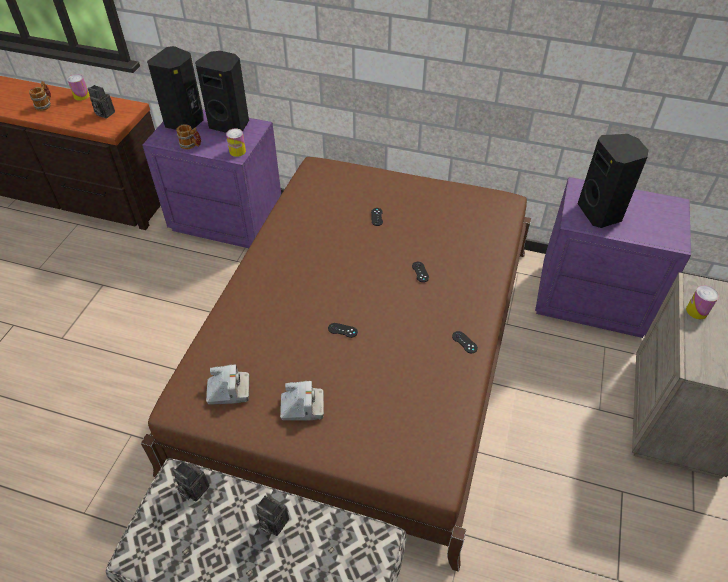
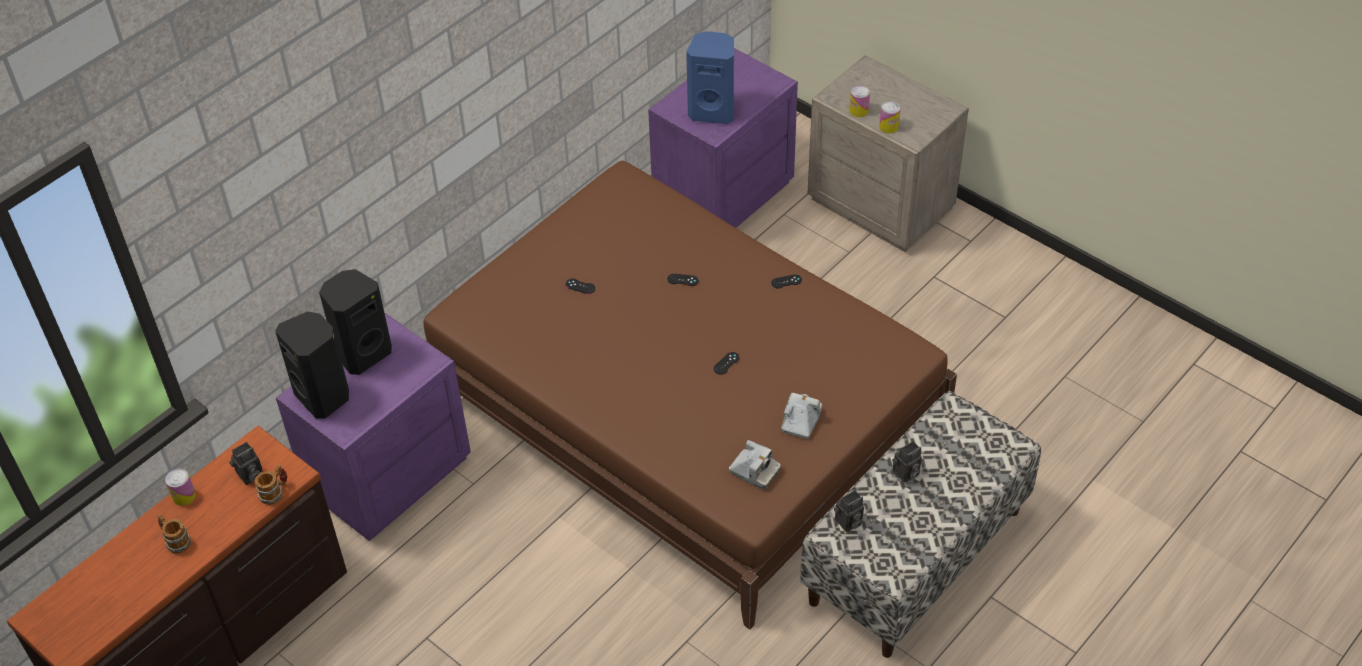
camera: 65 degrees left, 0 degrees up
(191, 145) = (381, 400): mug -> mug (275, 492)
(229, 391) = (754, 471): camera -> camera turned 105 degrees clockwise
(237, 151) = (425, 359): can -> can (888, 126)
(601, 213) = (713, 111): black speaker -> blue speaker

